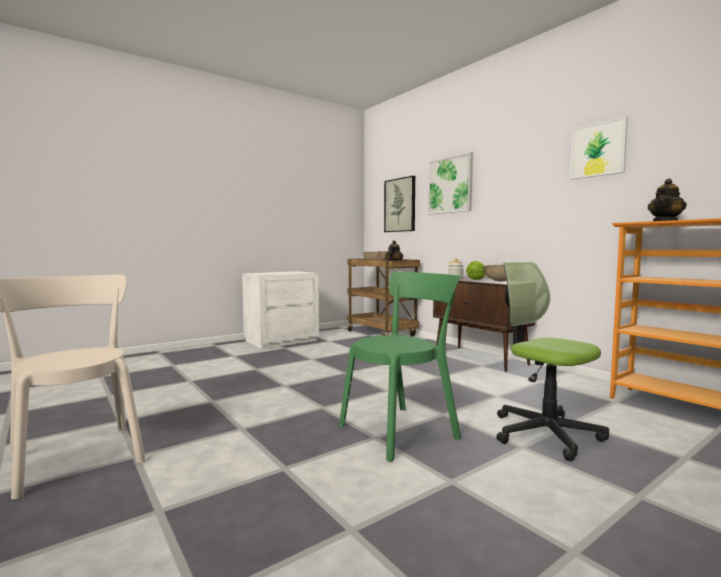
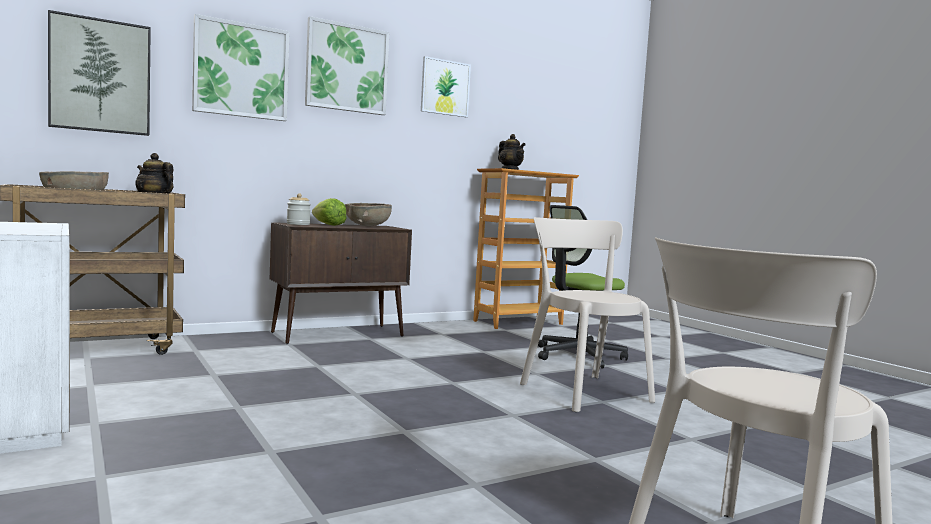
camera: 85 degrees left, 0 degrees up
(402, 430) = (581, 391): green chair -> beige chair
(509, 162) = (347, 68): none -> picture

